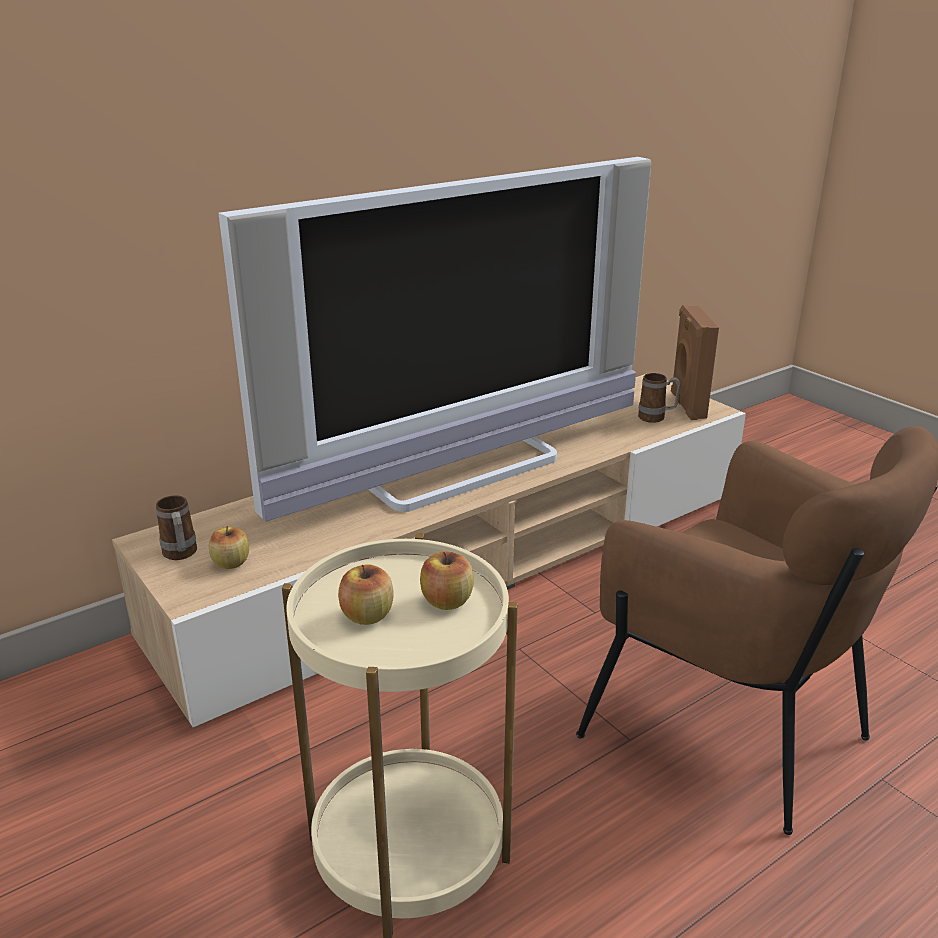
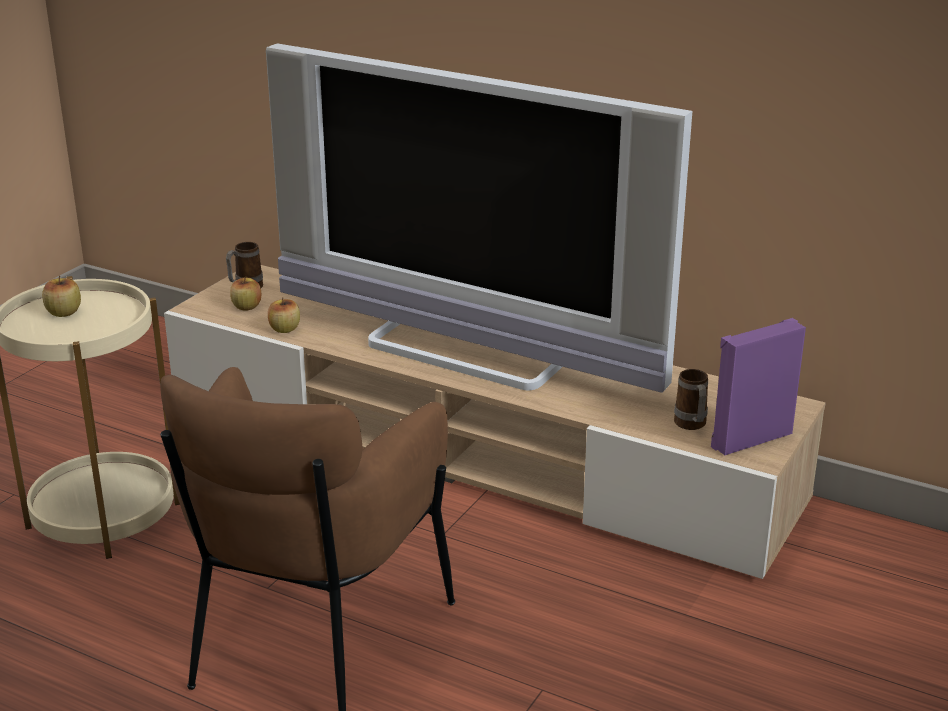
camera: 65 degrees right, 0 degrees up
(447, 601) = (91, 331): apple -> apple (284, 329)
(686, 405) = (749, 438): brown speaker -> purple speaker

